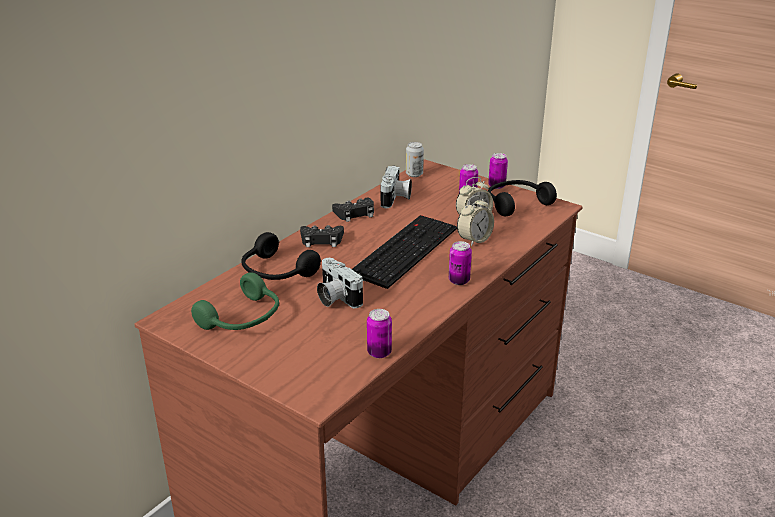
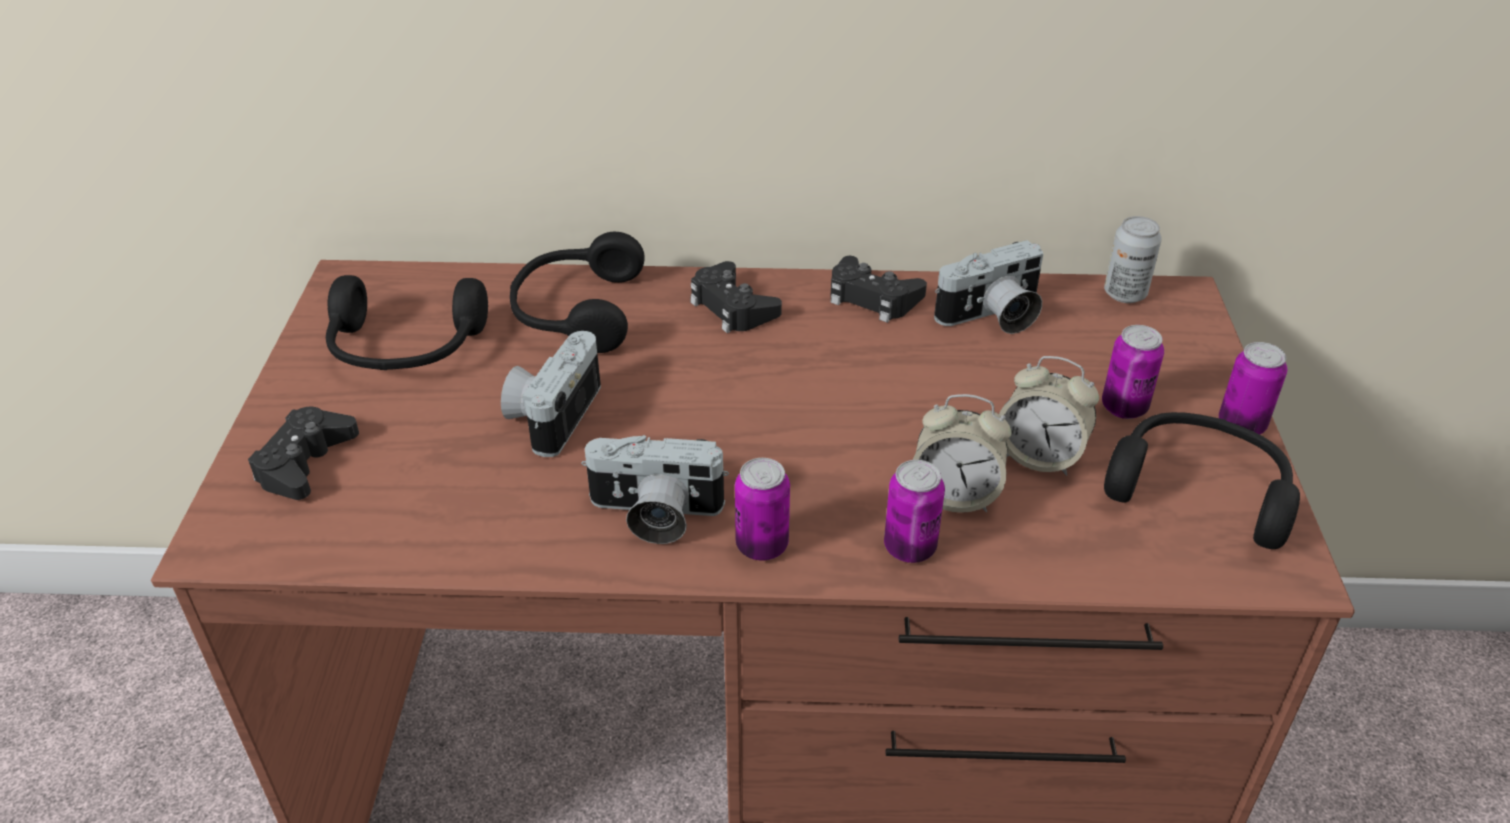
camera: 55 degrees right, 10 degrees up
(243, 319) = (405, 349): green headphones -> black headphones
(290, 364) = (305, 462): none -> black game controller
(379, 352) = (410, 552): can -> can (909, 548)
(404, 250) = (805, 417): keyboard -> none
(420, 295) = (654, 515): none -> camera

